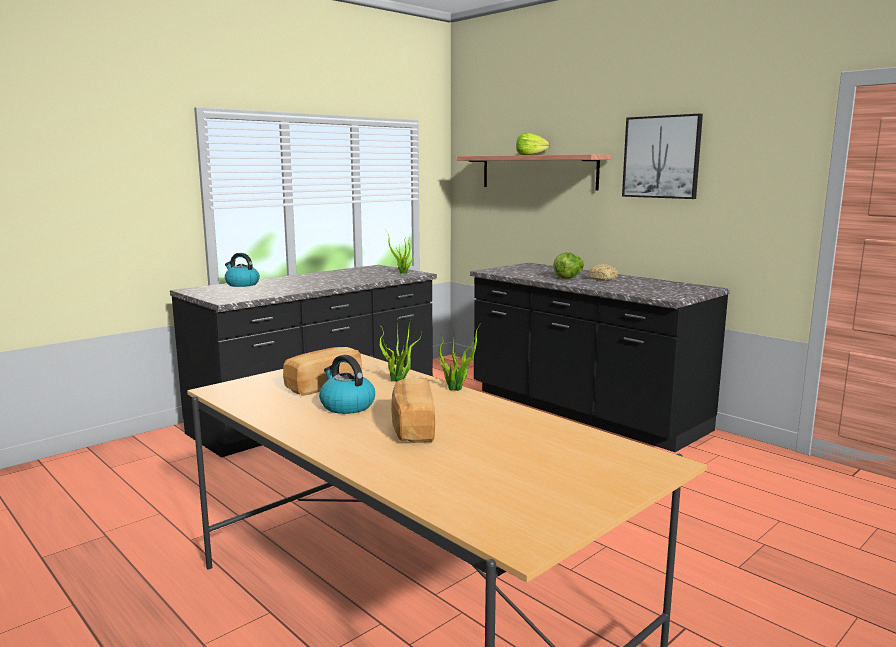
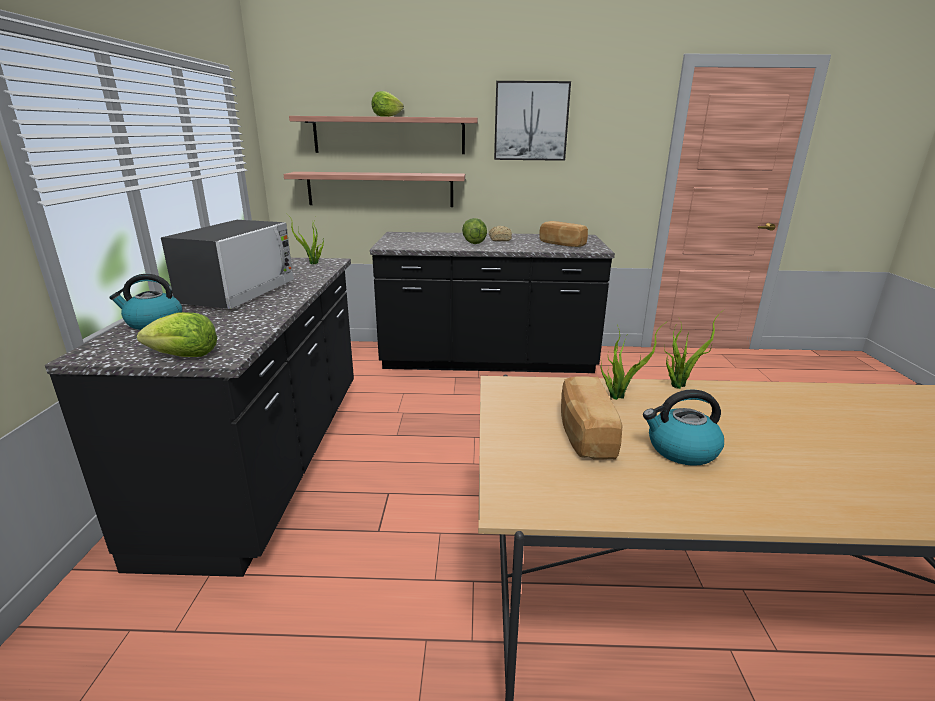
camera: 45 degrees left, 10 degrees up
(215, 297) = (184, 356): none -> lettuce
(314, 279) = (239, 293): none -> microwave
(412, 428) = (789, 446): bread -> bread (561, 244)
(527, 221) = (380, 189): none -> shelf

